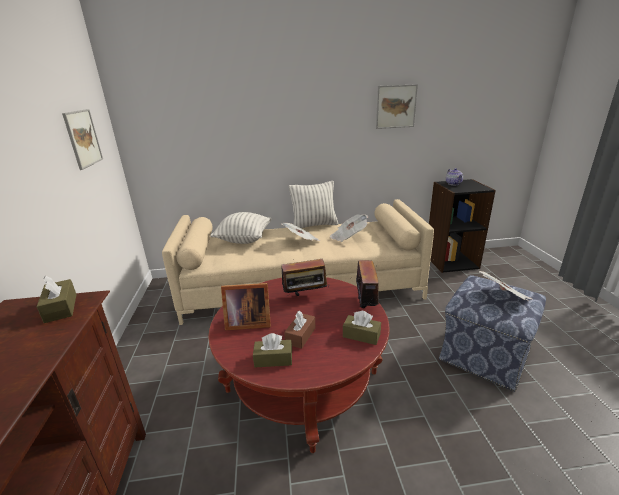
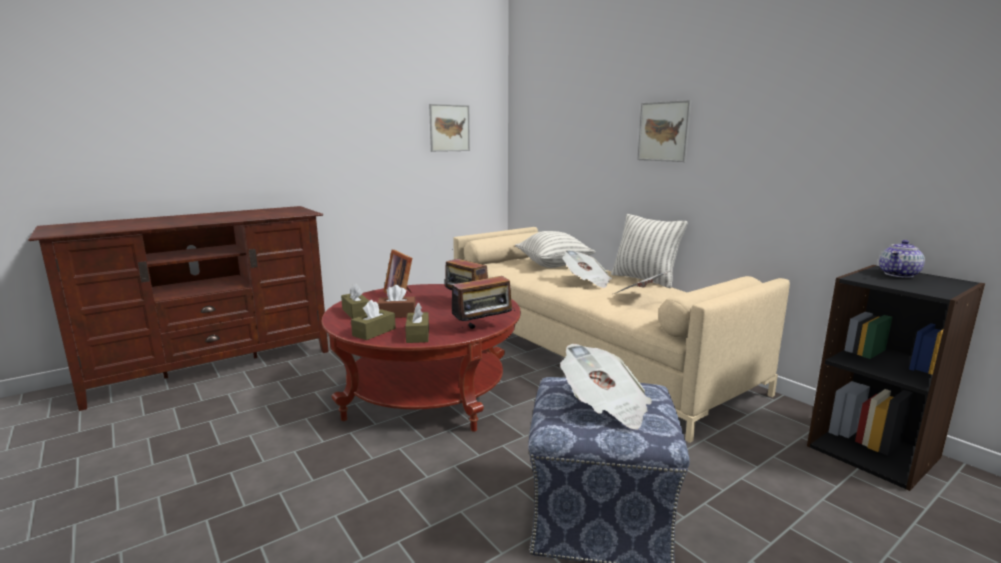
camera: 60 degrees right, 10 degrees down
(61, 308) = (295, 212): brown tissue box -> brown tissue box (374, 332)
(396, 106) = (803, 109): picture -> picture (663, 131)

